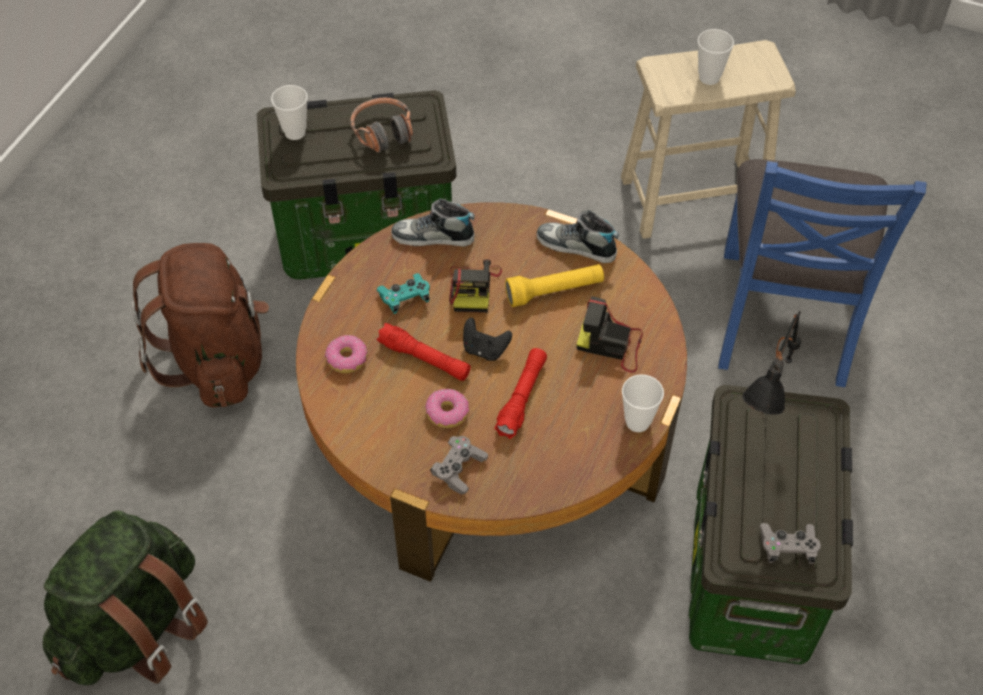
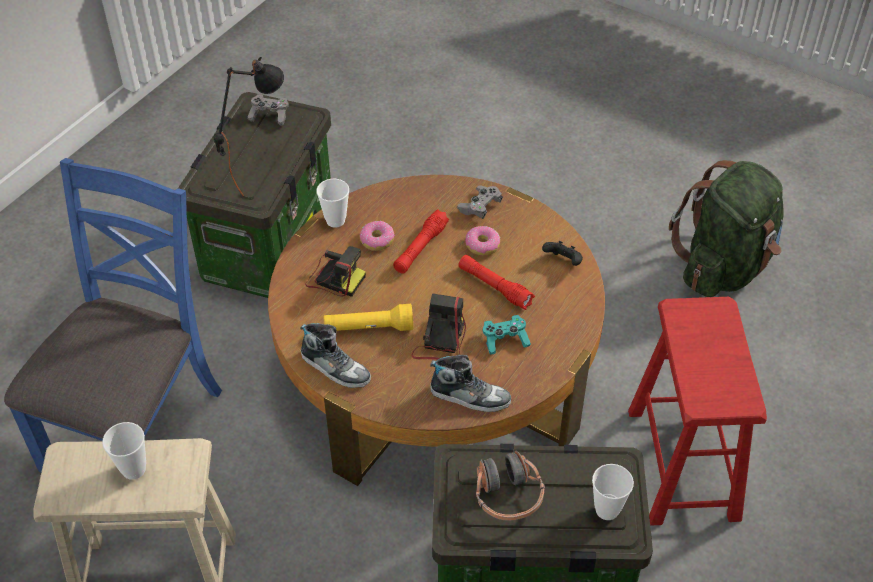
camera: 170 degrees left, 5 degrees down
(217, 359) = (683, 464): brown backpack -> red stool
(347, 359) = (560, 295): donut -> donut (377, 240)
(485, 349) = (442, 288): black game controller -> black game controller (563, 262)

